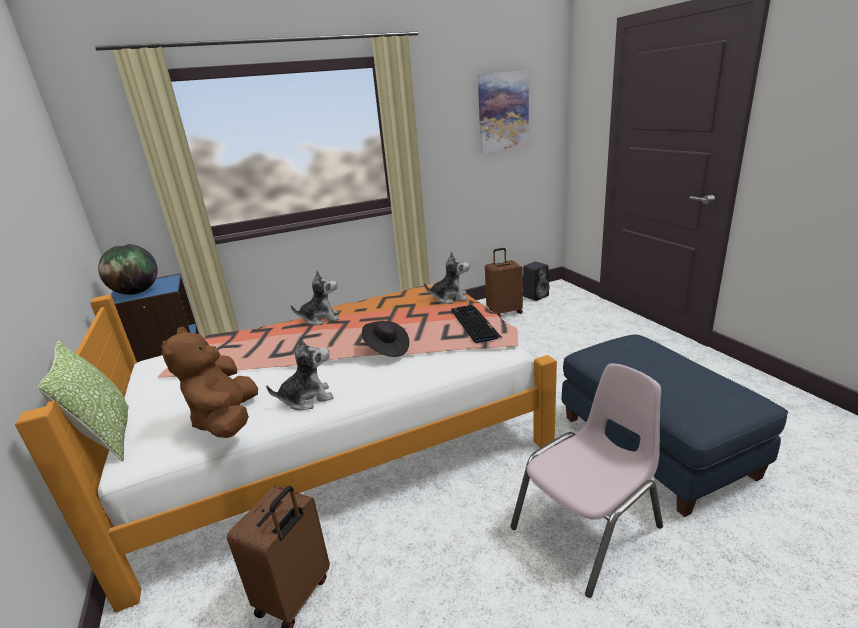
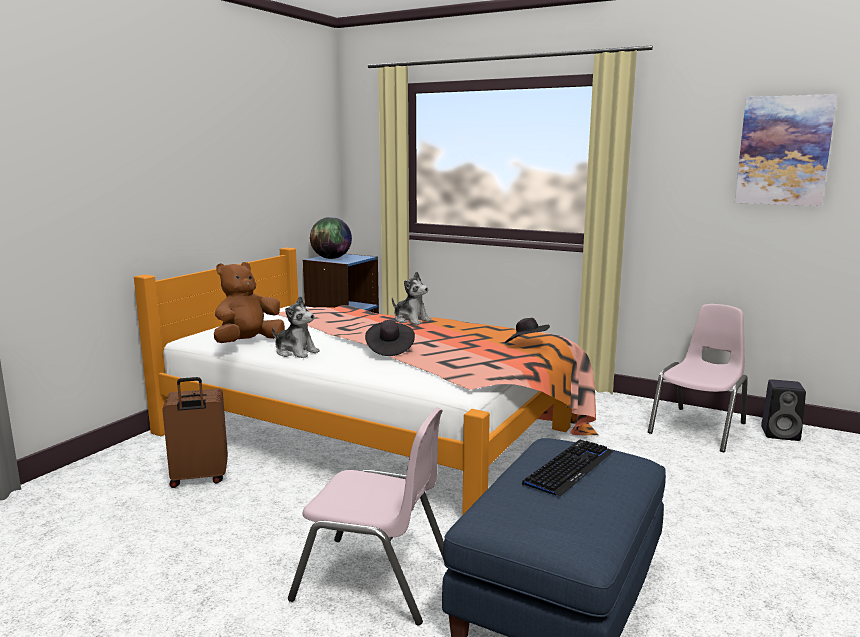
camera: 50 degrees right, 10 degrees down
(108, 437) = (206, 327): pillow -> none
(450, 298) = (526, 345): plush toy -> black hat
(474, 324) = (485, 365): keyboard -> keyboard (569, 468)
(504, 312) = (699, 428): brown suitcase -> pink chair

